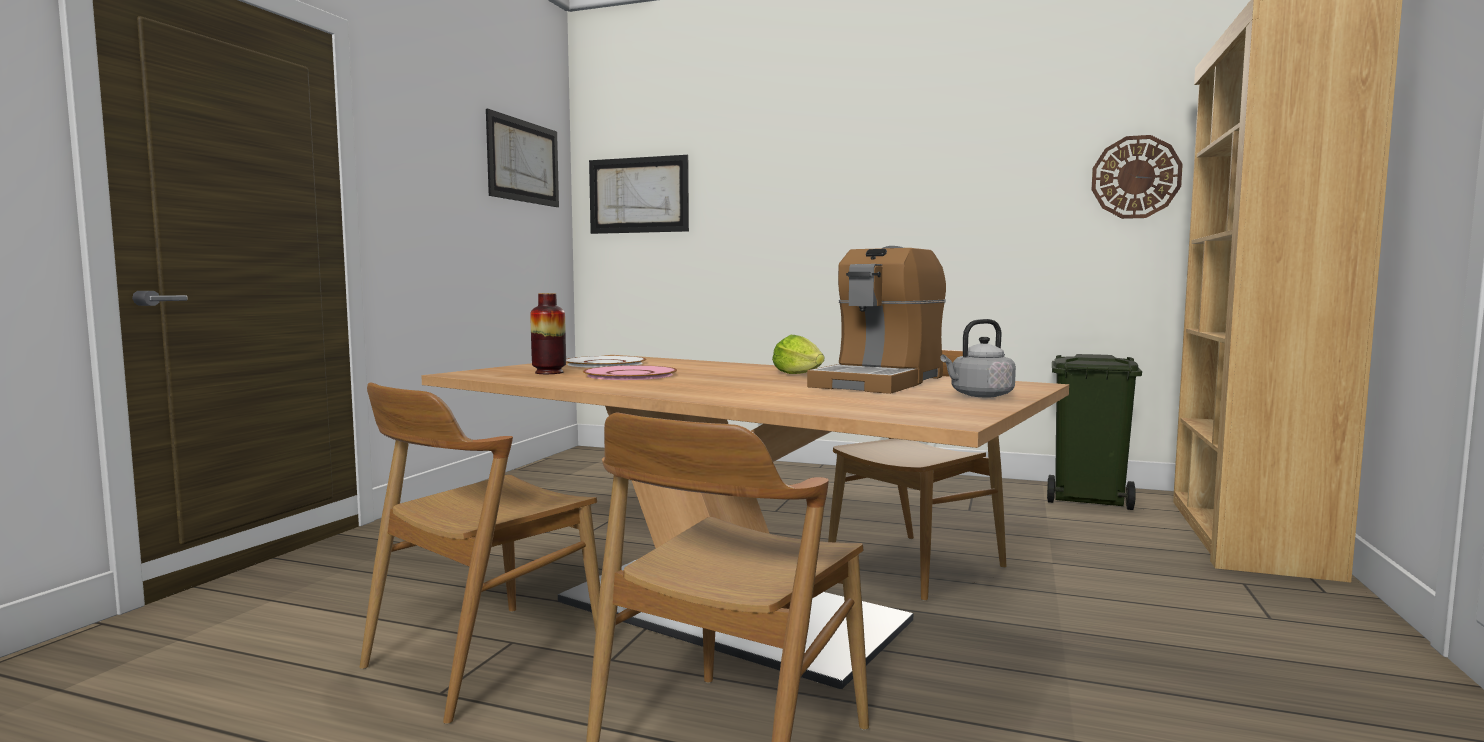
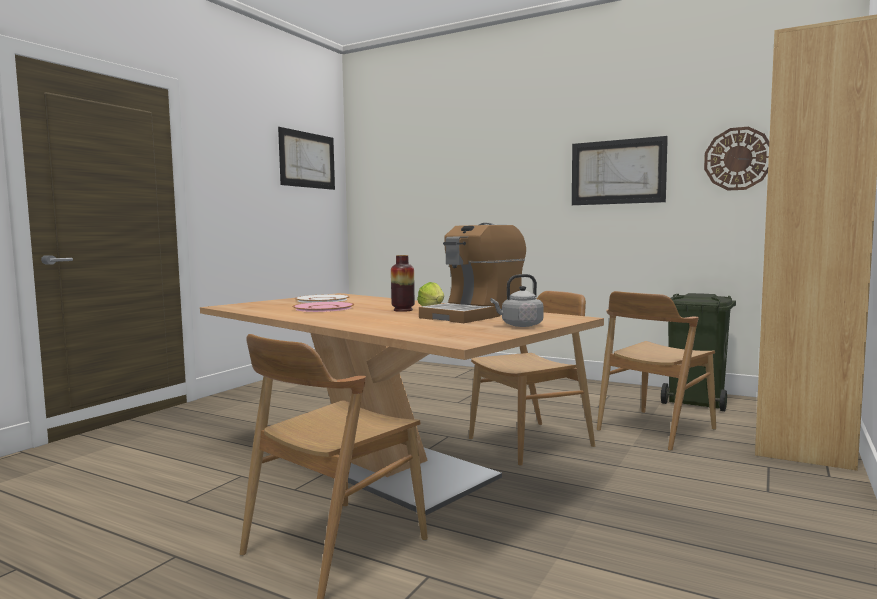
camera: 10 degrees right, 0 degrees up
(484, 659) = (220, 484): brown chair -> brown chair (655, 429)
(549, 372) = (276, 306): vase -> vase (403, 310)
(638, 195) = (388, 179): picture -> picture (617, 172)

